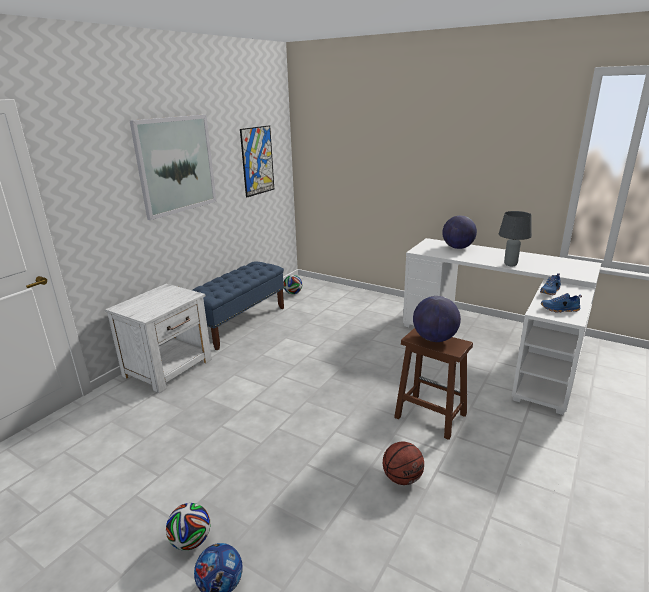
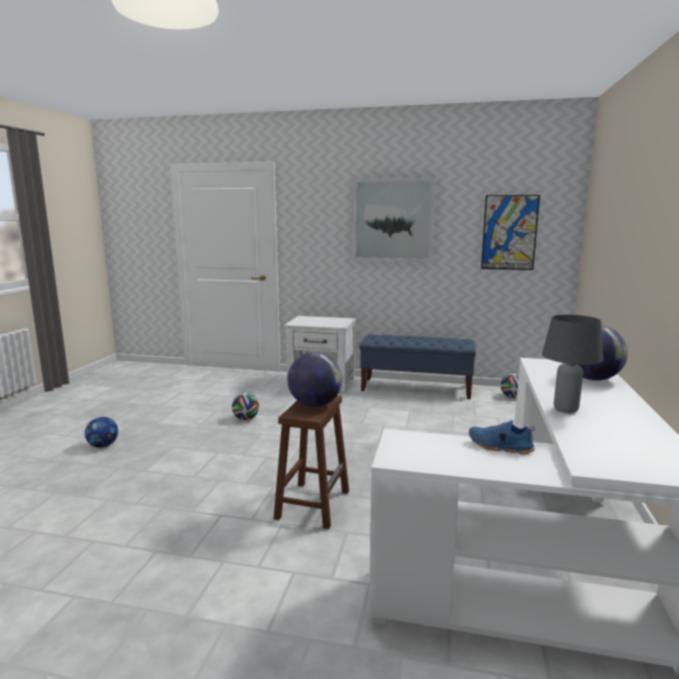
camera: 70 degrees right, 10 degrees down
(191, 541) = (139, 430): football -> football (246, 419)
(402, 478) = (207, 497): basketball -> none
(560, 309) = (424, 451): blue shoe -> none

